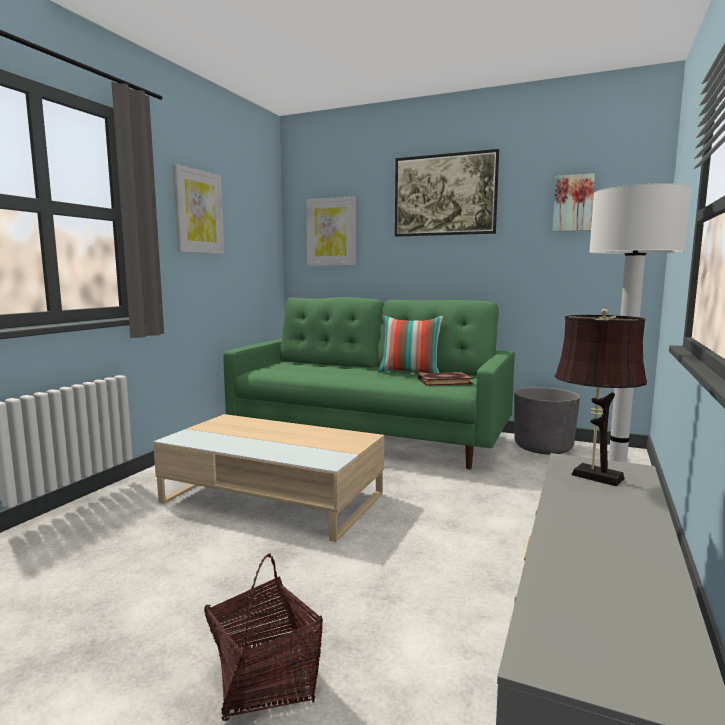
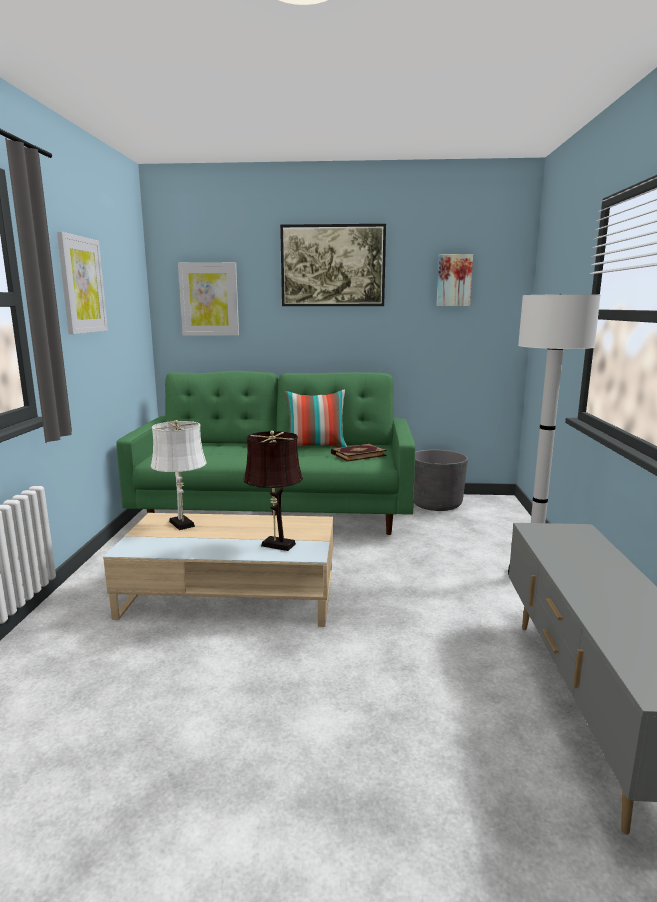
camera: 20 degrees left, 5 degrees up
(241, 426) = (183, 525): none -> white table lamp
(264, 680) = (359, 763): basket -> none
(592, 475) = (560, 539): brown table lamp -> brown table lamp (275, 544)

